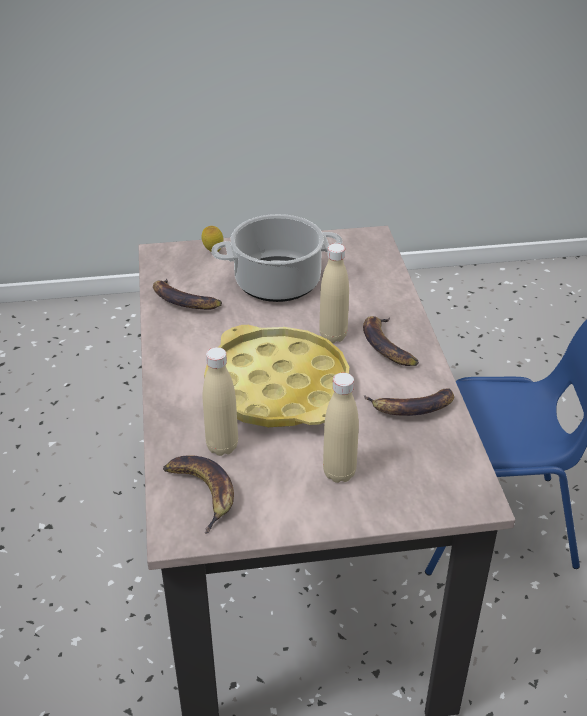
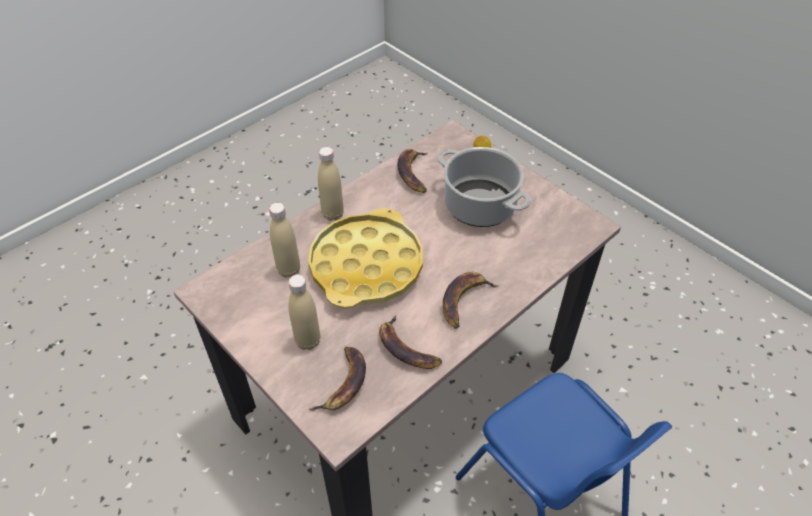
camera: 55 degrees right, 10 degrees up
(202, 492) = (242, 283): banana -> banana (344, 384)
(333, 336) = (447, 265): beige bottle -> beige bottle (333, 214)

